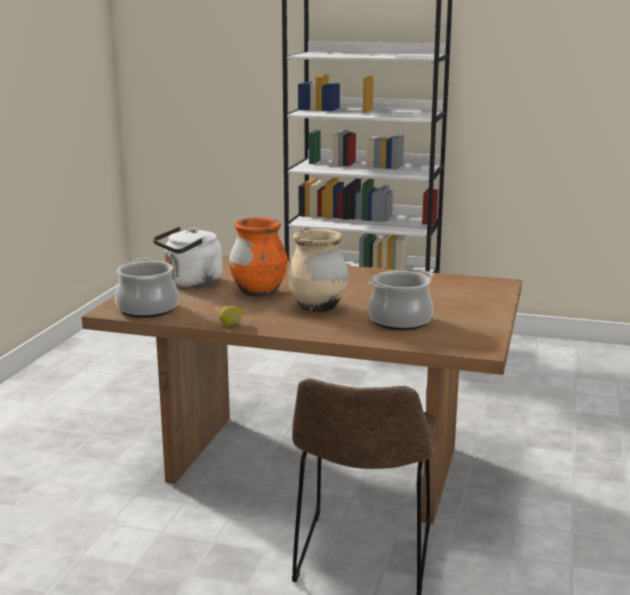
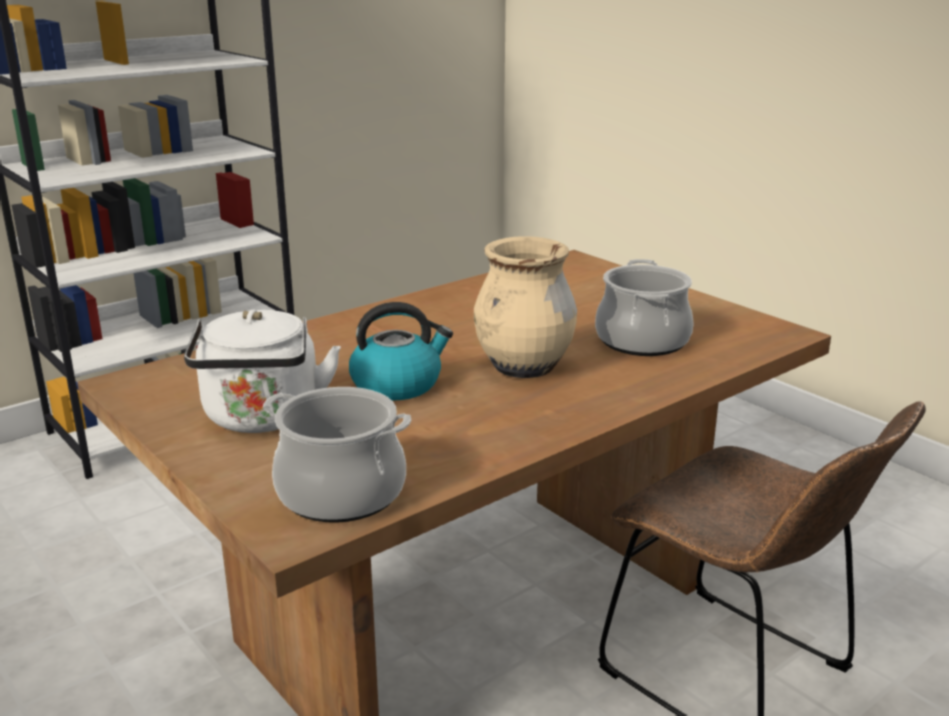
camera: 55 degrees left, 5 degrees up
(231, 324) = (517, 445): lemon -> none
(259, 292) = (397, 384): orange vase -> kettle

